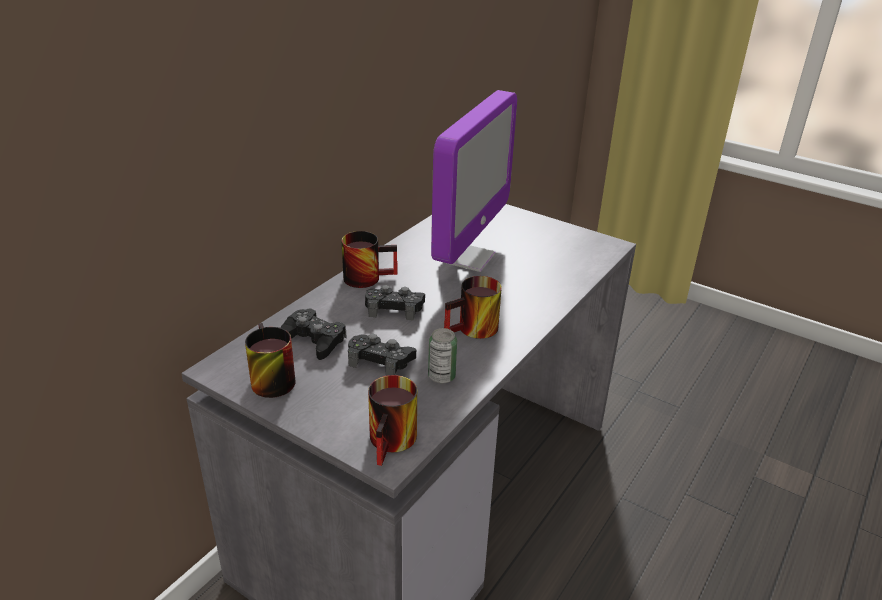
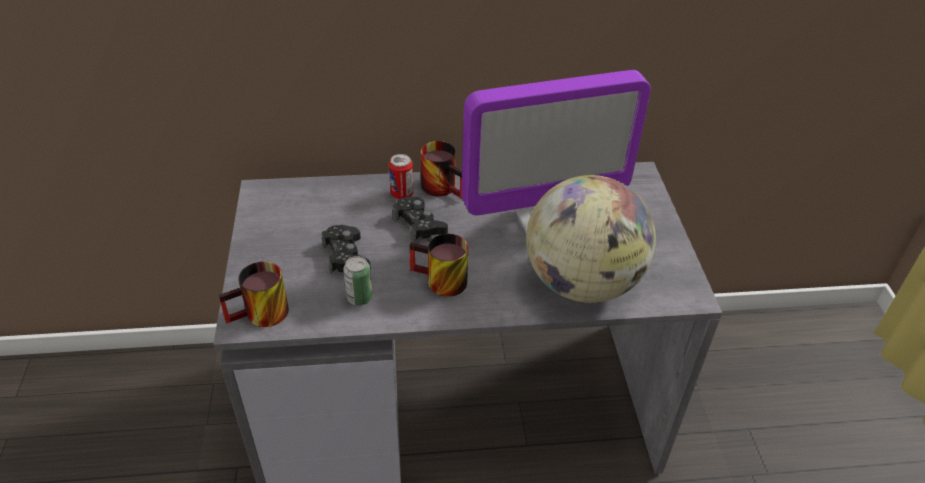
camera: 50 degrees right, 10 degrees up
(267, 379) = (270, 218): mug -> none
(314, 340) = (335, 211): black game controller -> none
(345, 298) = (402, 194): none -> can
(551, 275) = (582, 283): none -> globe

